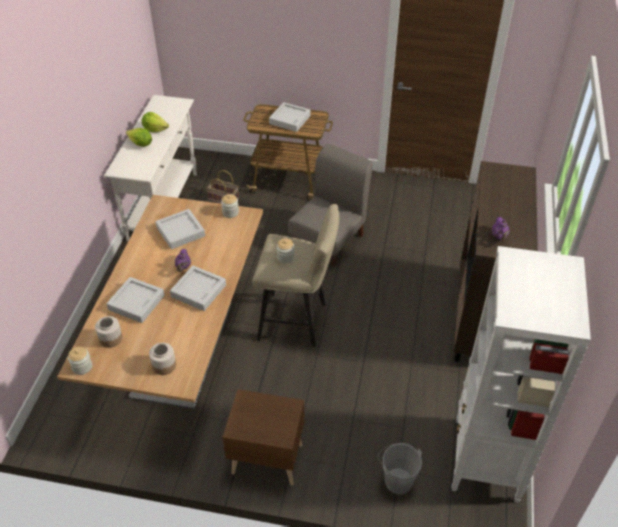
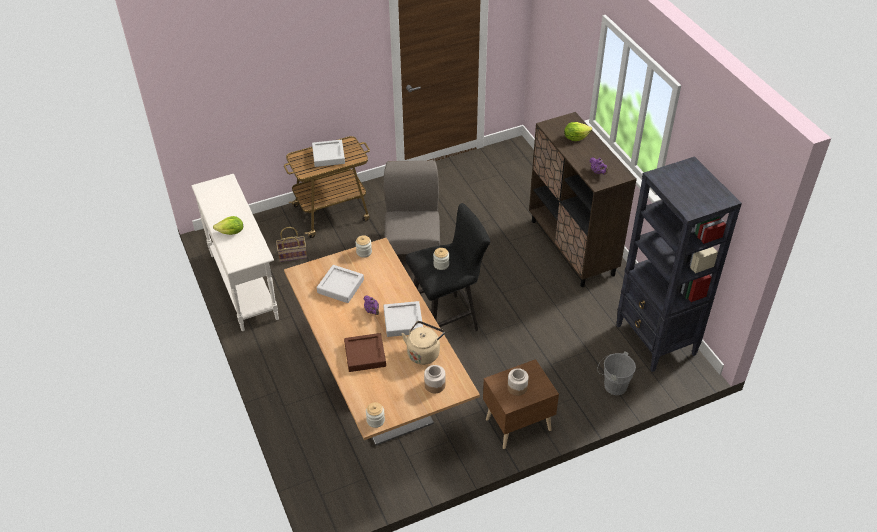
camera: 35 degrees left, 0 degrees up
(111, 338) = (374, 390): jar -> jar (517, 387)
(136, 302) = (365, 355): grey tray -> brown tray
(155, 129) = (229, 214): lettuce -> lettuce (575, 138)
(186, 329) = (424, 352): none -> beige kettle
(297, 321) = (448, 319): beige stool -> black stool
(485, 460) = (655, 340): white bookcase -> black bookcase

